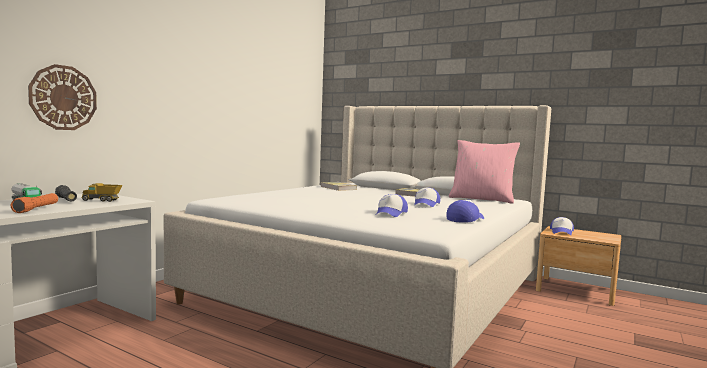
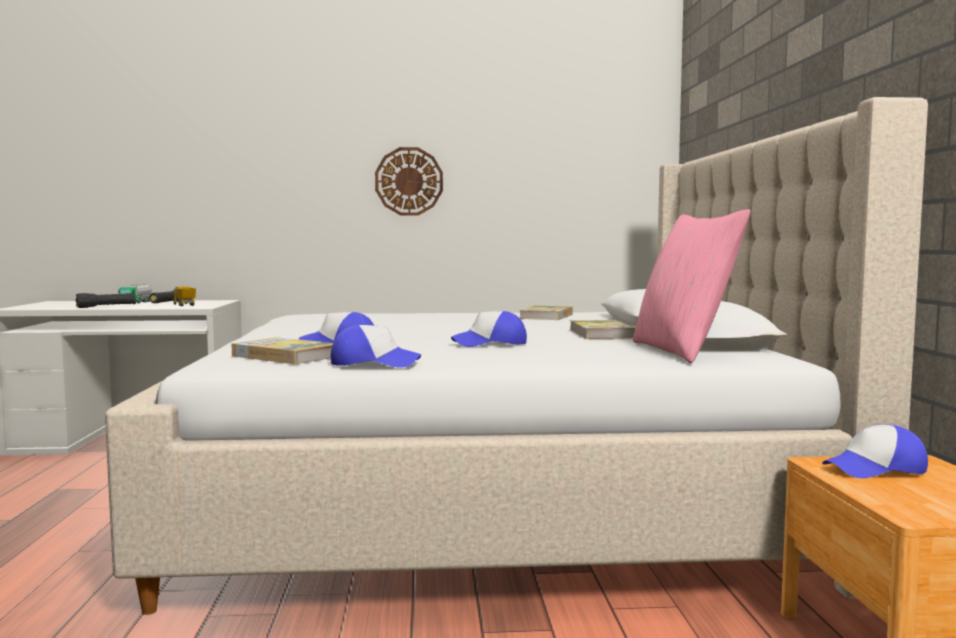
camera: 55 degrees right, 0 degrees up
(36, 209) = (106, 306): orange flashlight -> black flashlight
(63, 97) = (204, 195): wall clock -> wall clock (409, 181)
(421, 222) = (285, 356): none -> book

